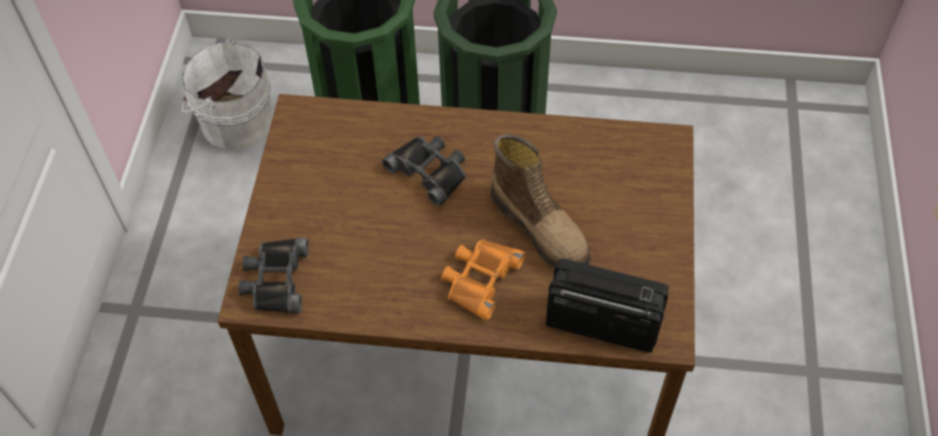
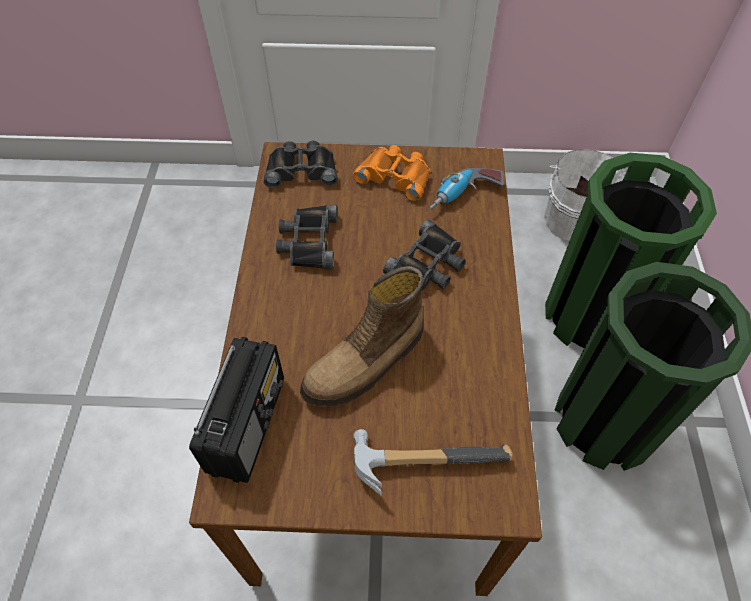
camera: 85 degrees right, 0 degrees up
(345, 133) = (464, 197): none -> power drill
(387, 273) = (308, 241): none -> black binoculars
(480, 279) = (302, 312): orange binoculars -> orange binoculars (395, 176)
(631, 192) = (423, 457): none -> hammer

